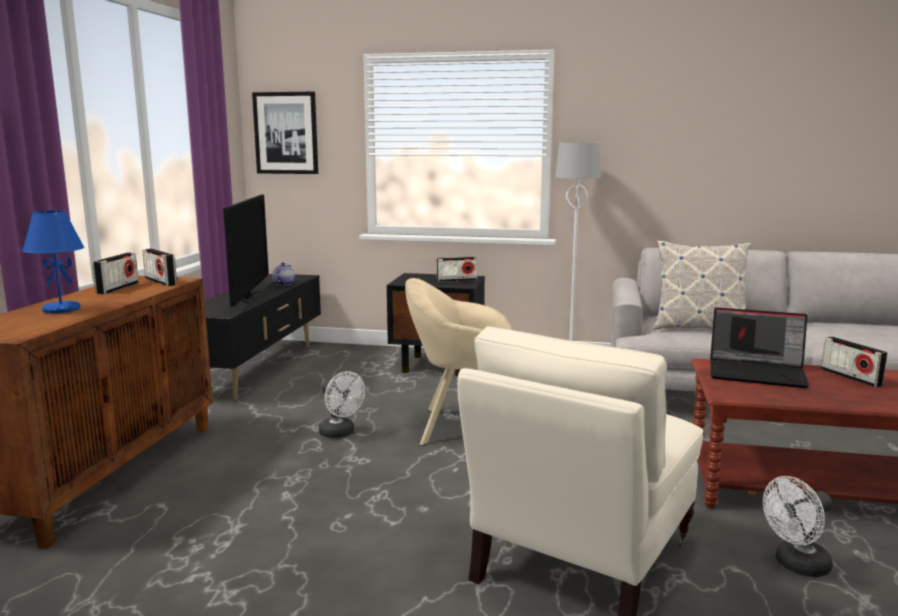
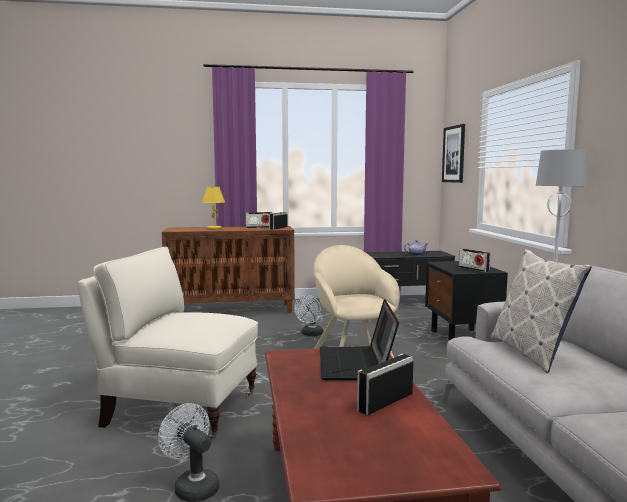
camera: 70 degrees right, 5 degrees down
(61, 310) = (214, 228): blue table lamp -> yellow table lamp
(248, 297) = (373, 255): television -> none

